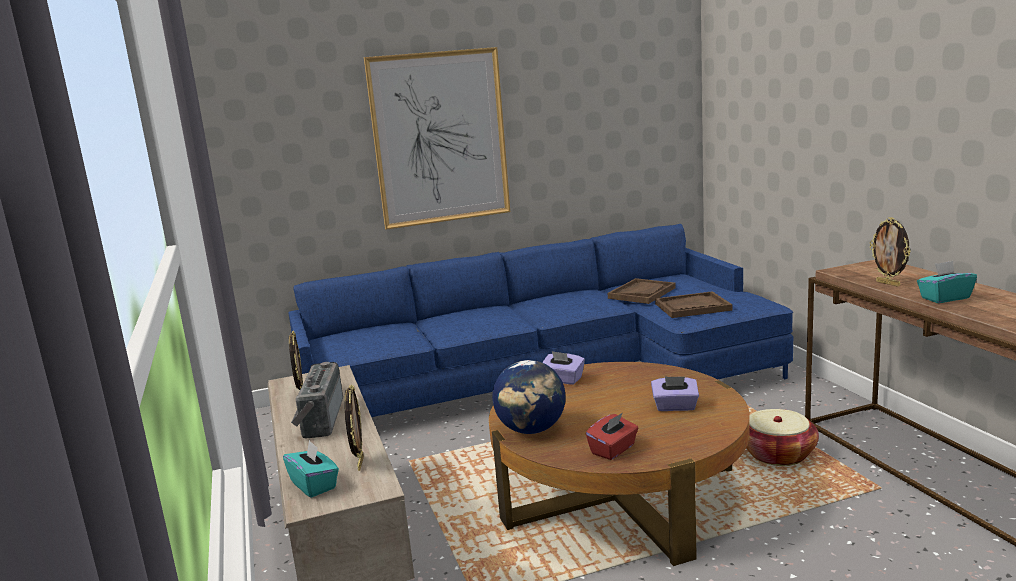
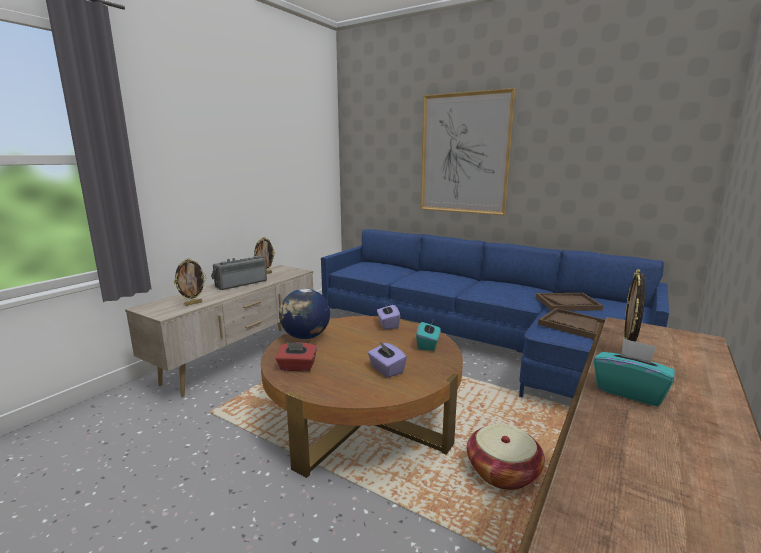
camera: 50 degrees right, 0 degrees up
(314, 485) = (165, 302): turquoise tissue box -> turquoise tissue box (428, 345)

